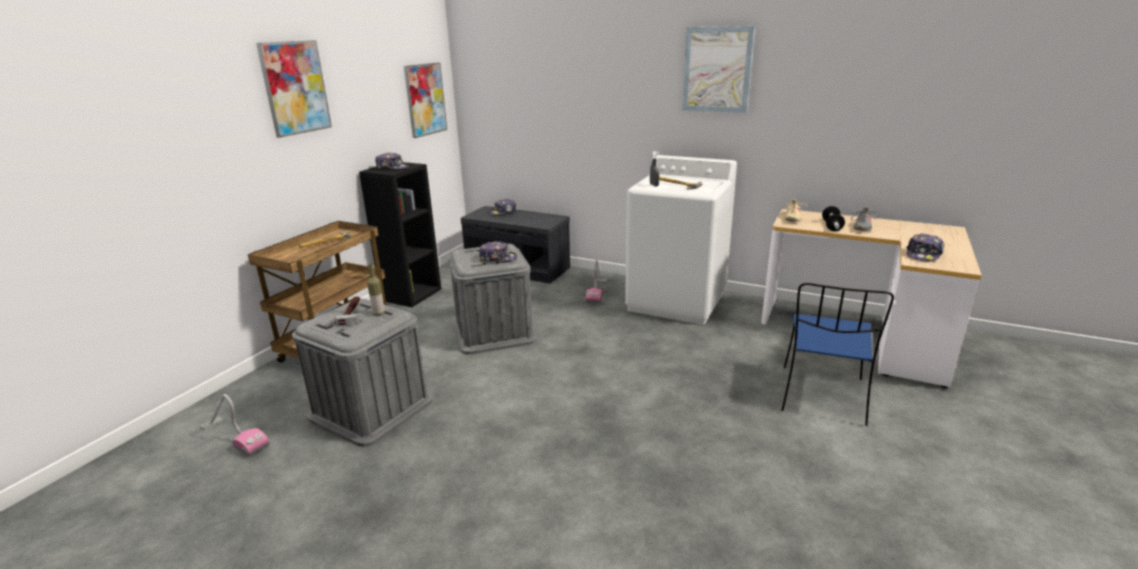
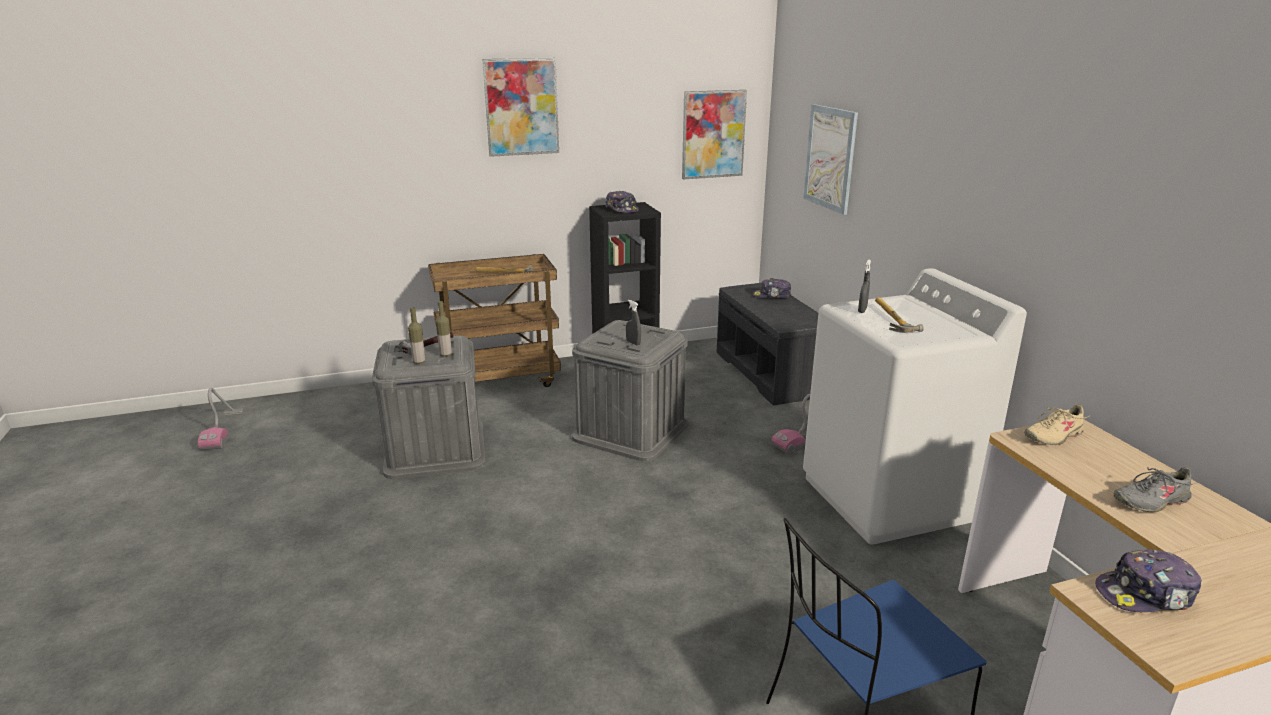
camera: 45 degrees right, 0 degrees up
(234, 437) = (339, 421): vacuum cleaner -> vacuum cleaner (223, 430)
(368, 326) = (419, 362): none -> bottle
(498, 258) = (633, 343): cap -> grey spray bottle
(717, 69) = (1030, 149): picture -> picture (830, 158)
(831, 226) = (1091, 476): dumbbell -> none

